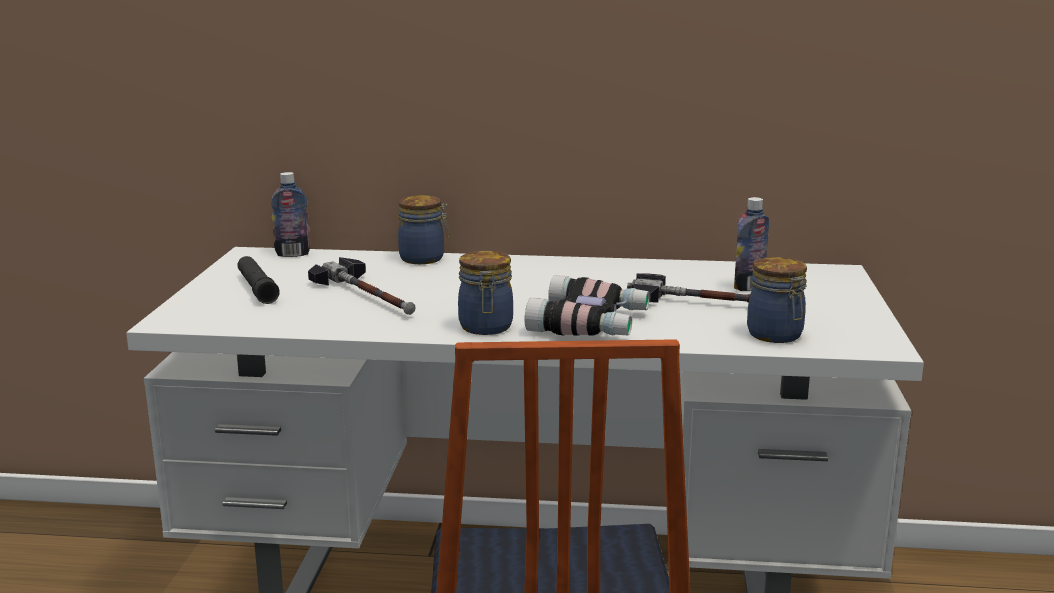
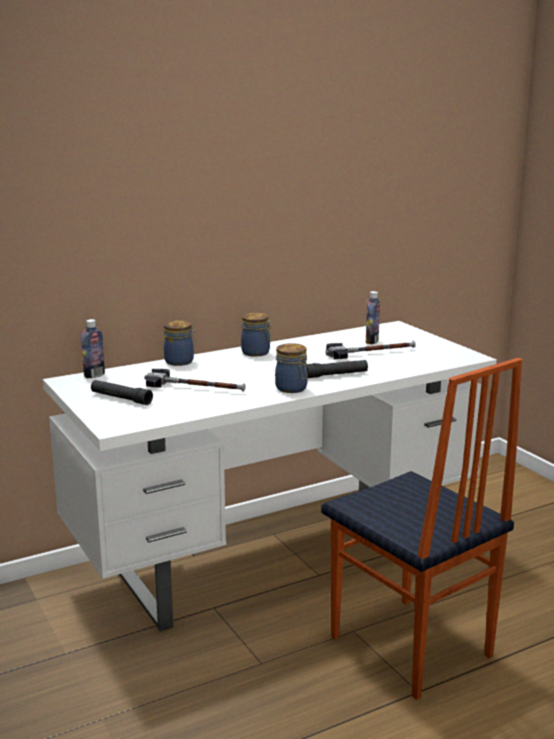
camera: 35 degrees left, 0 degrees up
(591, 323) = (336, 375): binoculars -> black flashlight
(776, 335) = (424, 361): jar -> jar (257, 353)

